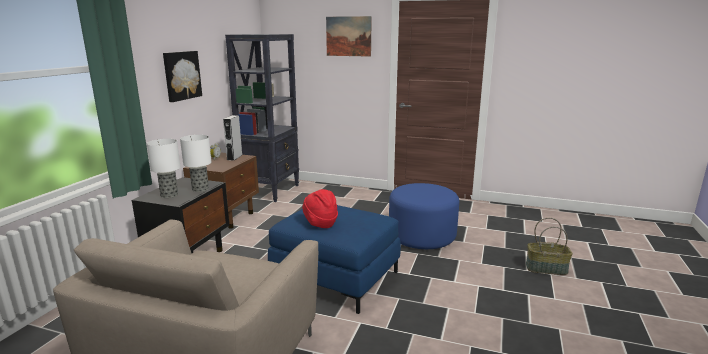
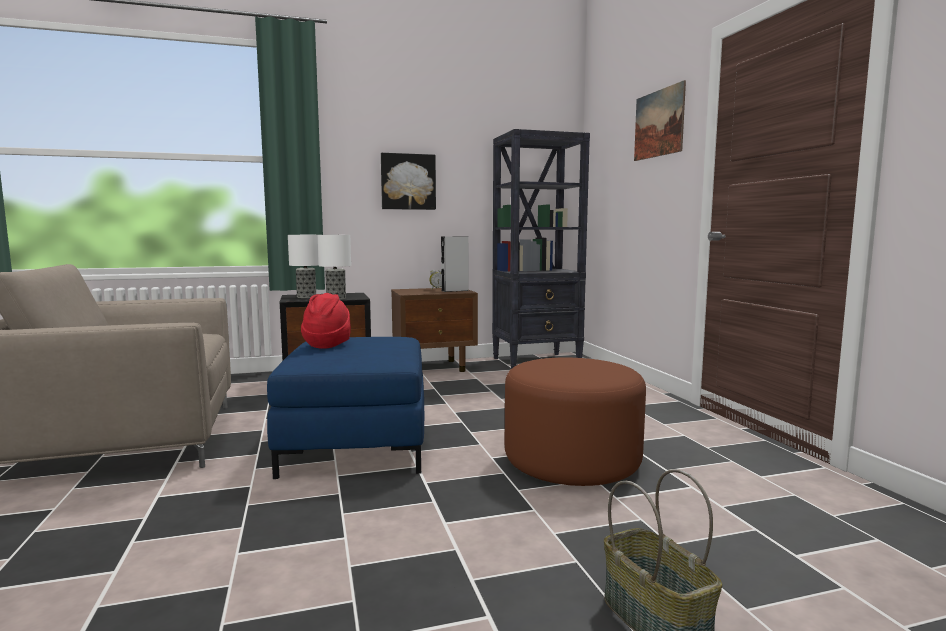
camera: 55 degrees right, 10 degrees down
(422, 236) = (572, 461): blue ottoman -> brown ottoman

